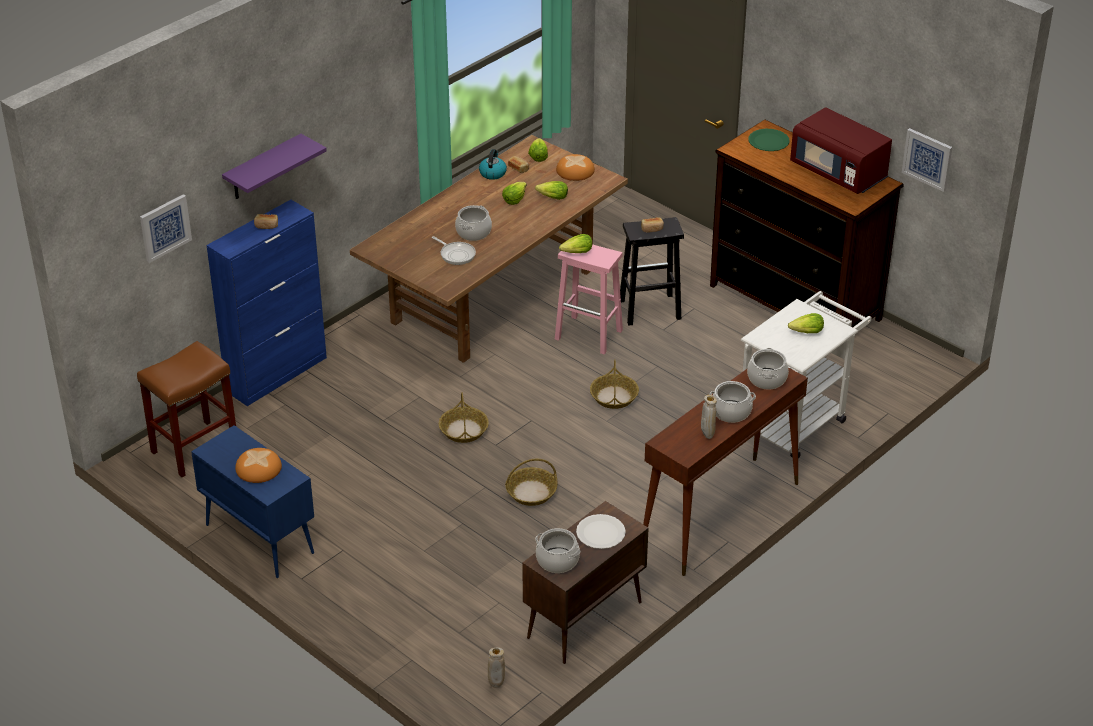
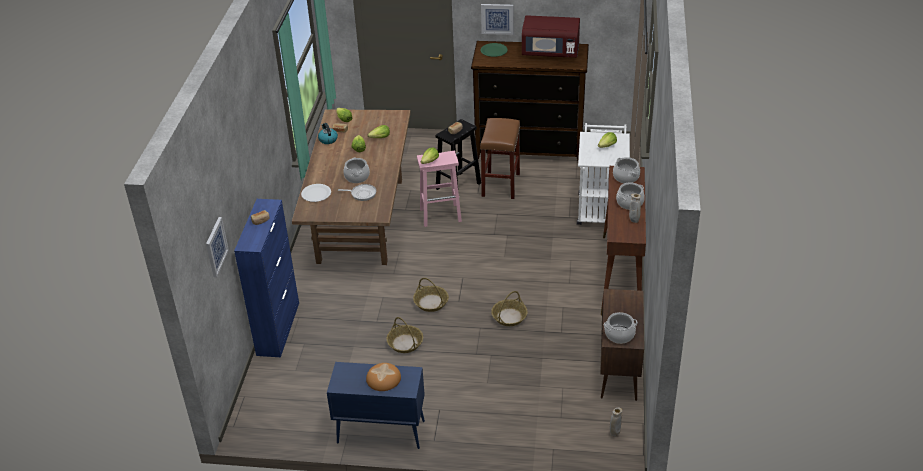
camera: 35 degrees left, 0 degrees up
(195, 448) = (275, 400): brown stool -> brown stool (500, 184)
(263, 168) = (242, 181): purple shelf -> none
(575, 171) = (375, 118): bread -> none
(601, 533) = (623, 307): white plate -> white plate (316, 193)
(614, 397) = (493, 242): basket -> basket (405, 343)
(927, 159) = (603, 22): picture -> picture (497, 18)

